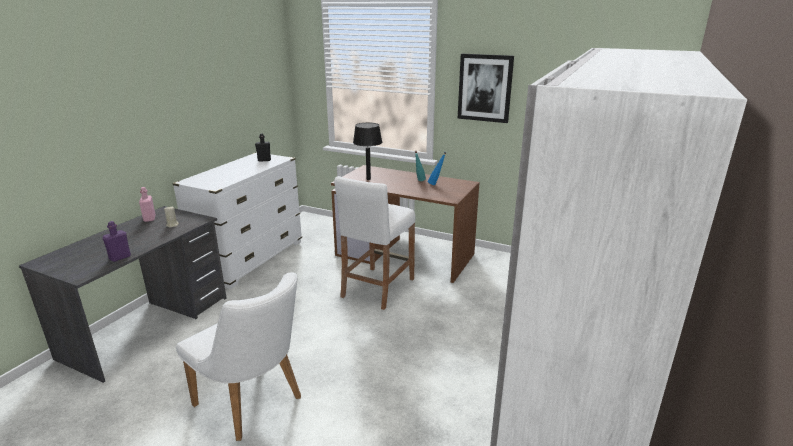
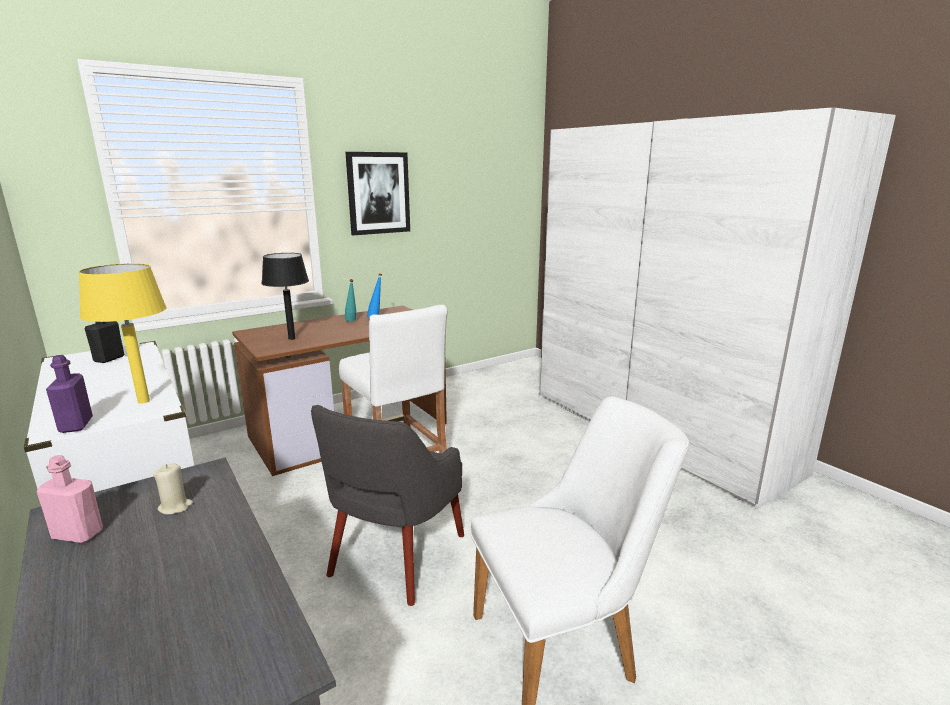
camera: 60 degrees left, 5 degrees down
(120, 257) = (253, 594): purple bottle -> purple bottle (76, 425)
(221, 182) = (143, 401): none -> yellow table lamp
(294, 320) = (396, 556): none -> grey armchair

